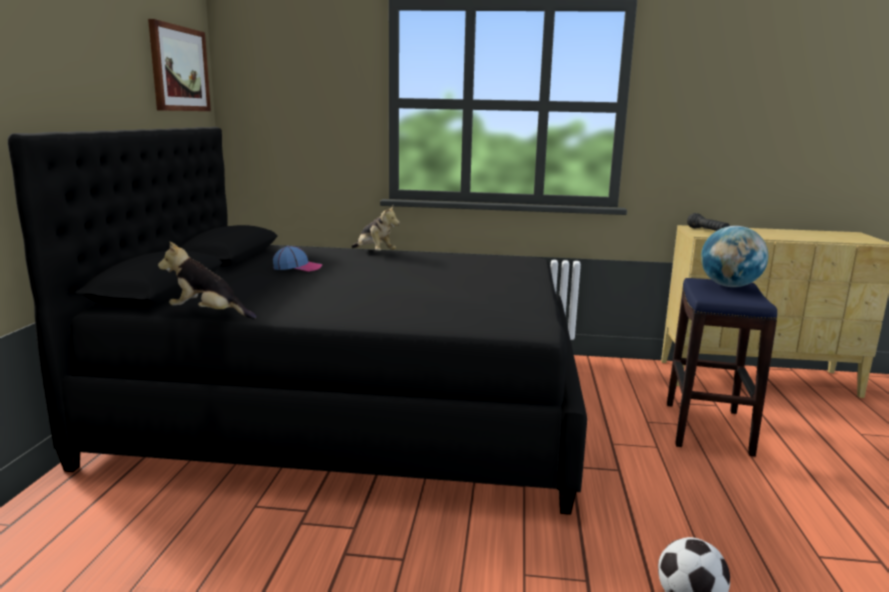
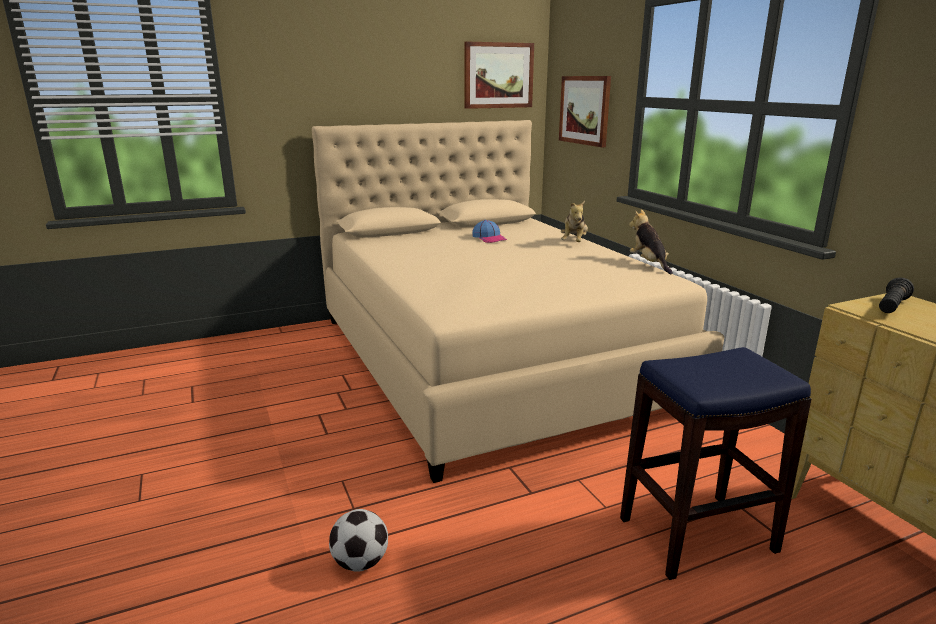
camera: 60 degrees right, 5 degrees up
(208, 314) = (361, 249): plush toy -> plush toy (649, 264)
(300, 113) = (585, 110): none -> picture
(354, 407) = (490, 359): black bed -> beige bed
(729, 286) = (745, 370): globe -> none

